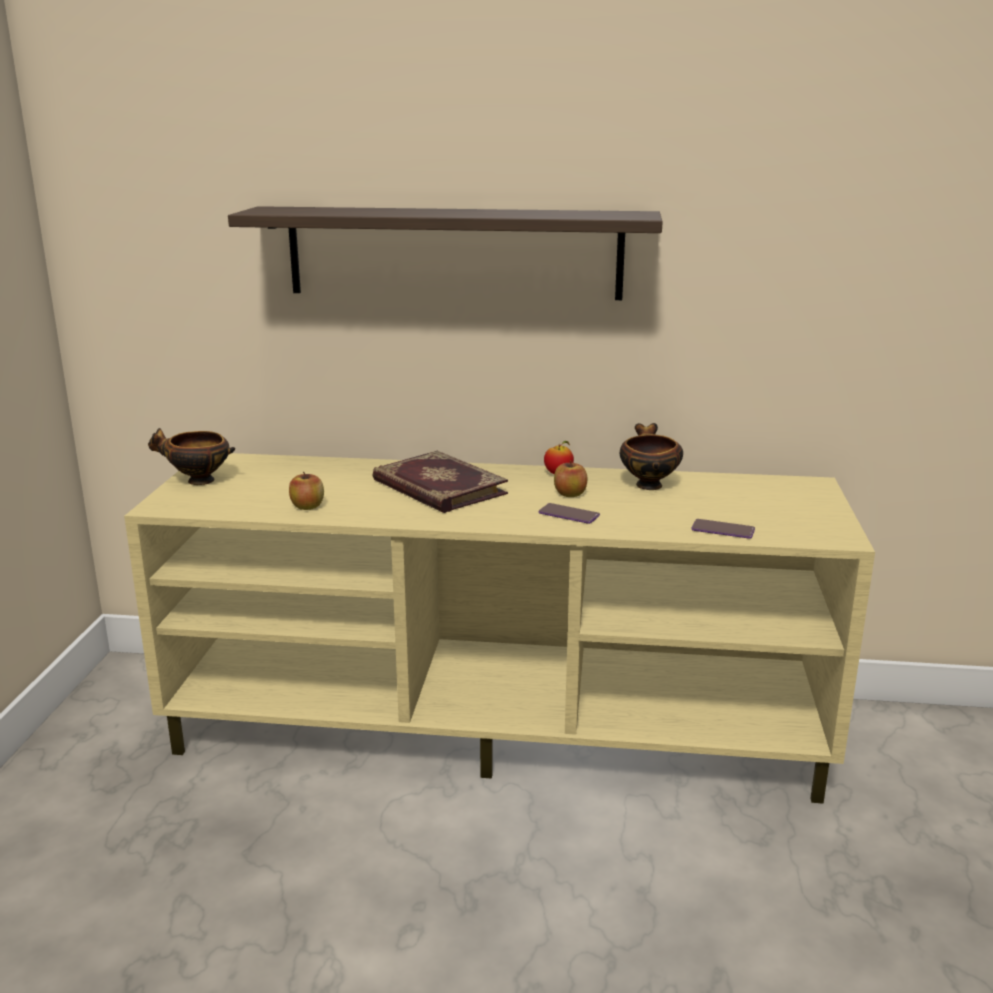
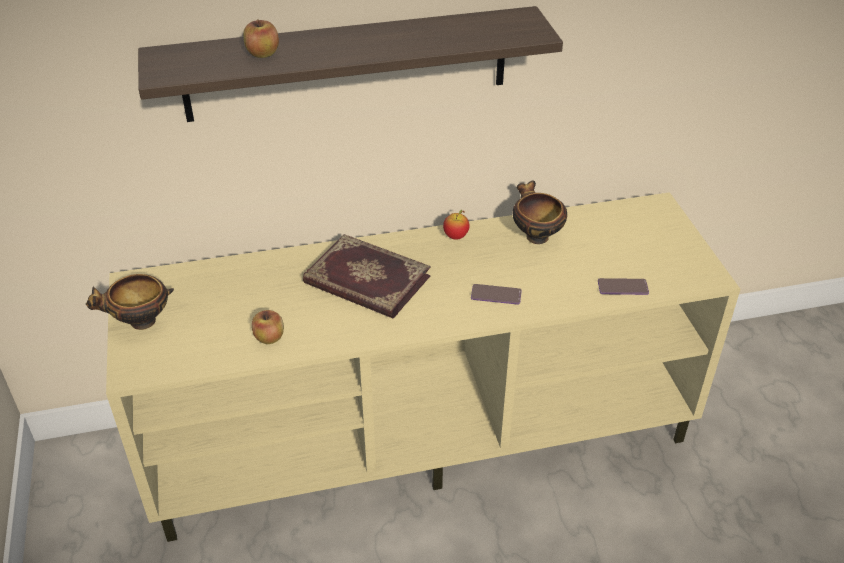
camera: 20 degrees left, 20 degrees up
(570, 494) = (481, 265): apple -> apple (263, 53)

